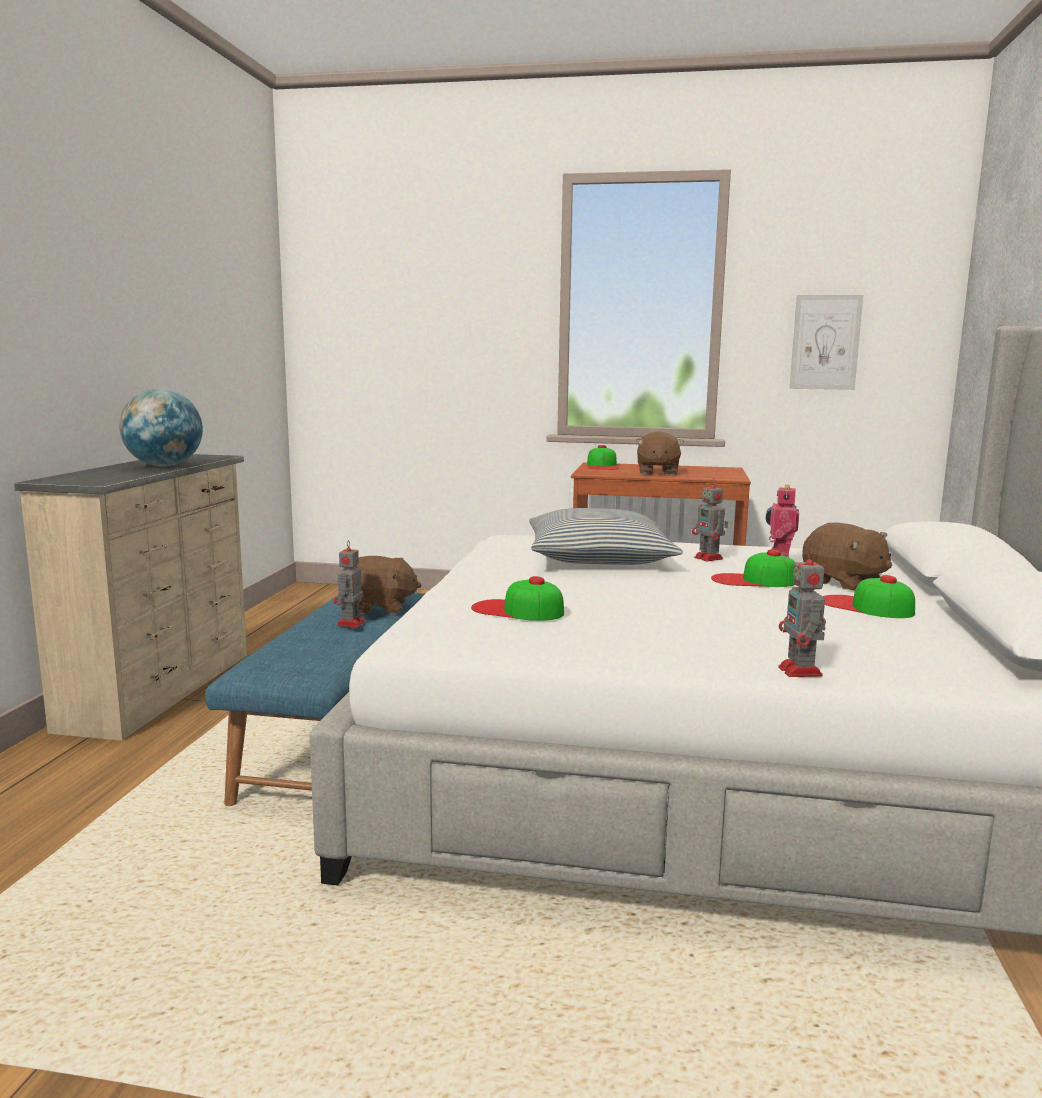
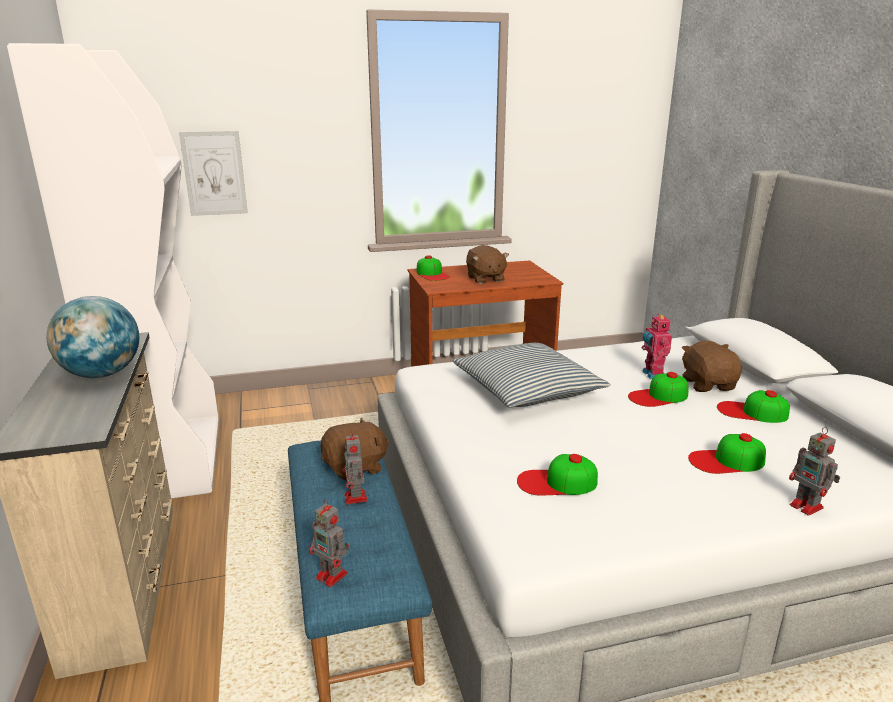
camera: 25 degrees left, 10 degrees up
(282, 622) = (170, 458): none -> white bookcase
(709, 558) = (598, 372): toy robot -> toy robot (333, 576)
(754, 629) = (726, 461): none -> cap
(825, 342) = (578, 156): picture -> picture (214, 173)
(843, 583) = (708, 384): brown plush toy -> brown plush toy turned 120 degrees counterclockwise

